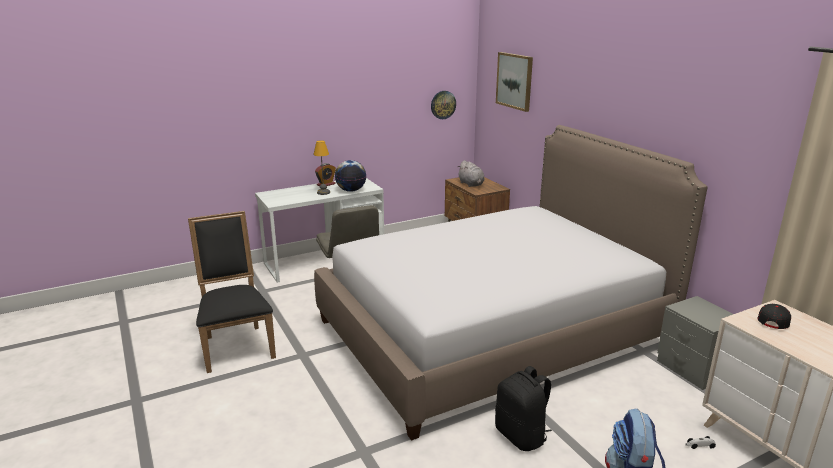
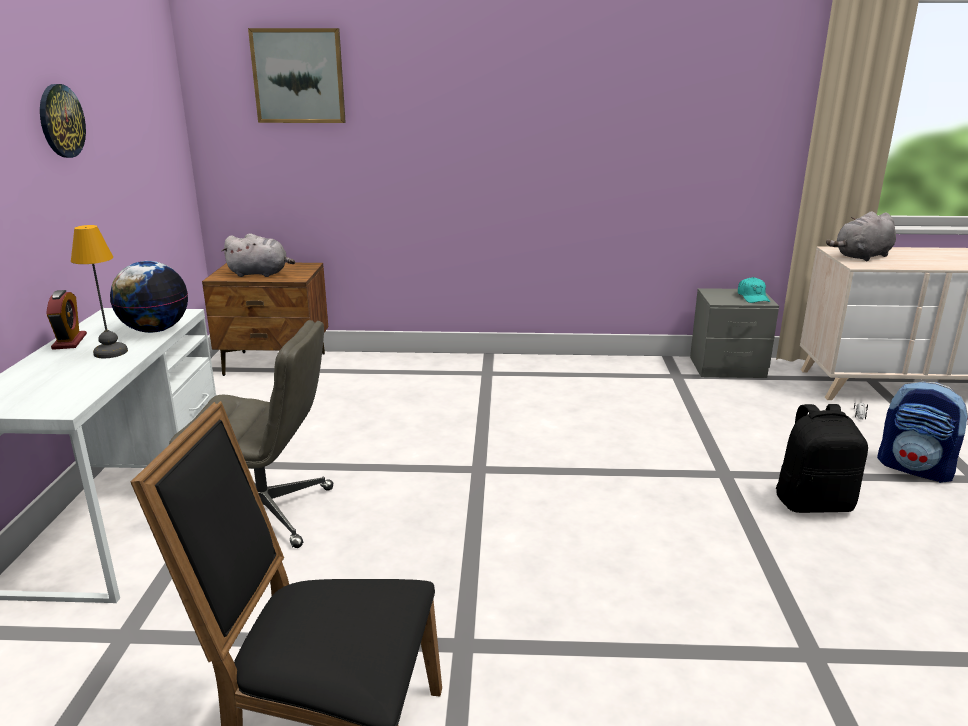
camera: 60 degrees left, 0 degrees up
(443, 104) = (159, 139): wall clock -> wall clock (61, 121)
(492, 332) = (560, 442): bed -> none
(713, 319) = (753, 297): none -> turquoise cap
(773, 320) = (861, 257): black cap -> grey plush toy

